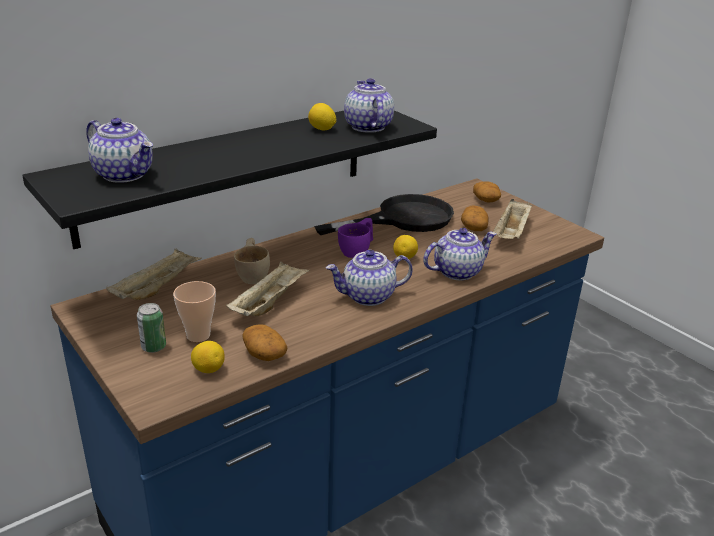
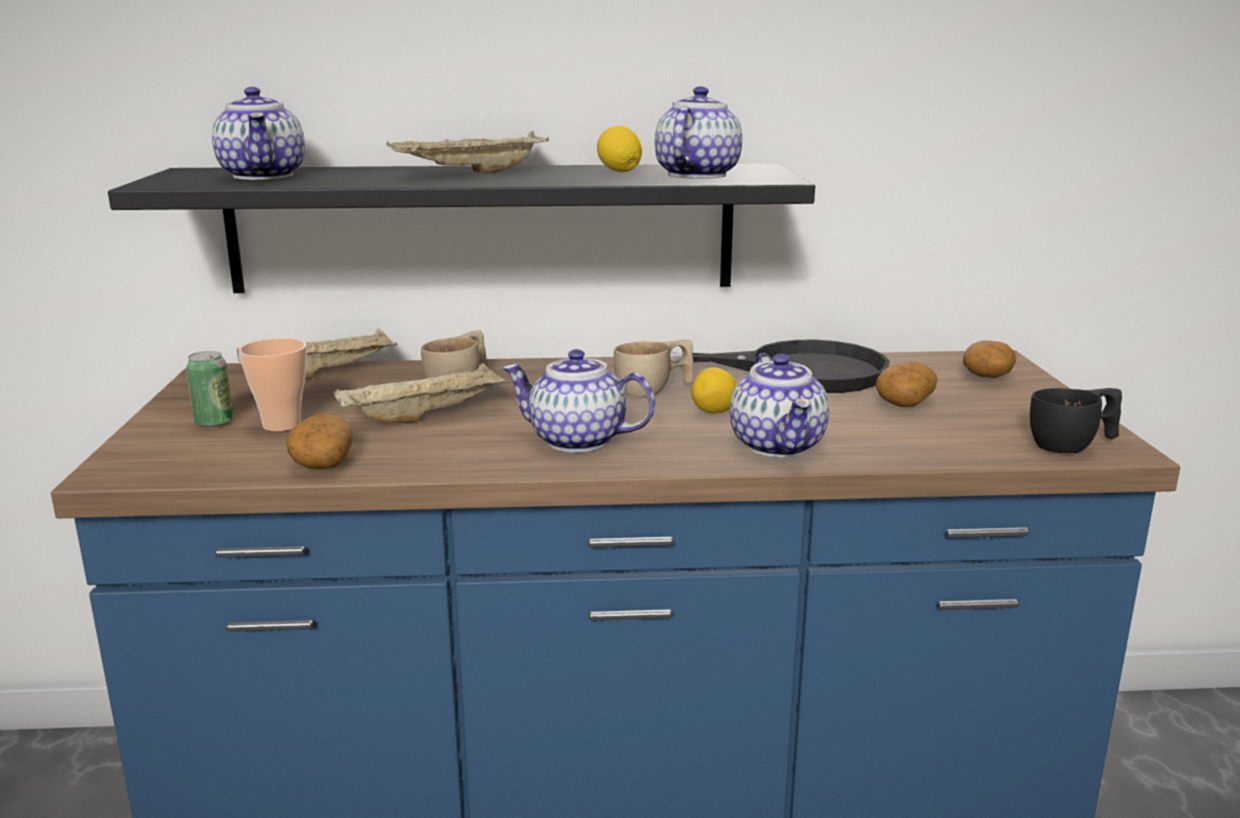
camera: 35 degrees right, 10 degrees down
(208, 369) = (229, 459): lemon -> none
(358, 250) = (654, 390): purple cup -> beige cup
(457, 271) = (779, 445): teapot -> teapot turned 75 degrees clockwise
(511, 233) = (968, 422): beige tray -> beige tray (471, 173)
(561, 236) = (1073, 445): none -> black cup

